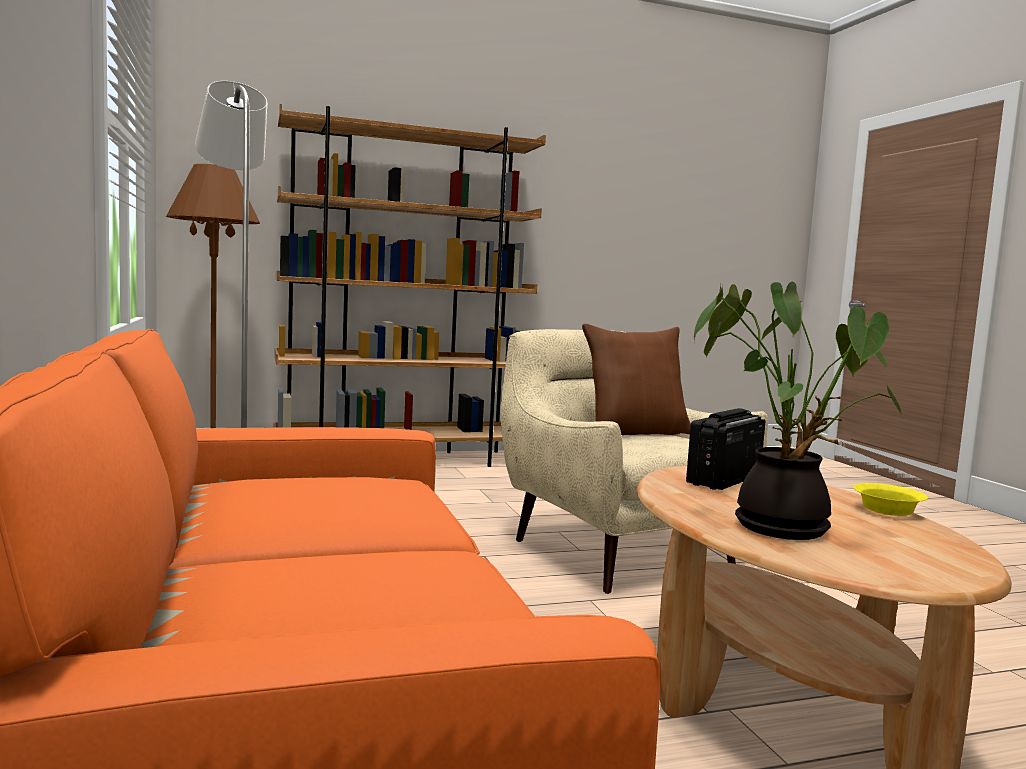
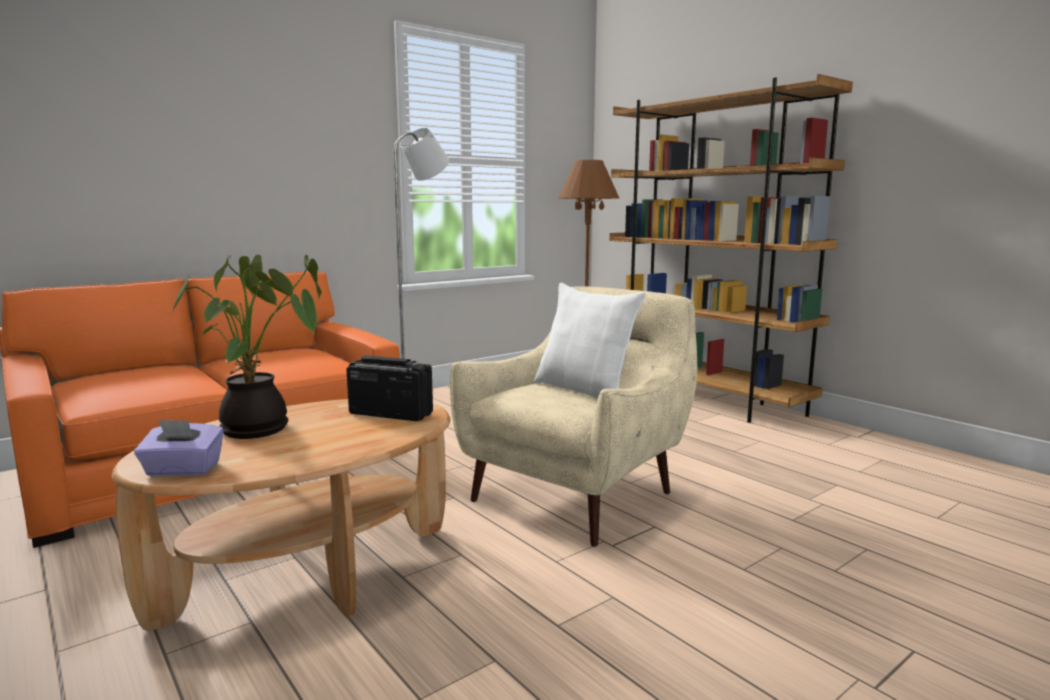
camera: 70 degrees right, 5 degrees up
(635, 432) = (585, 389): brown pillow -> white pillow
(886, 511) = (325, 458): yellow bowl -> none
(950, 561) = (183, 470): none -> purple tissue box

